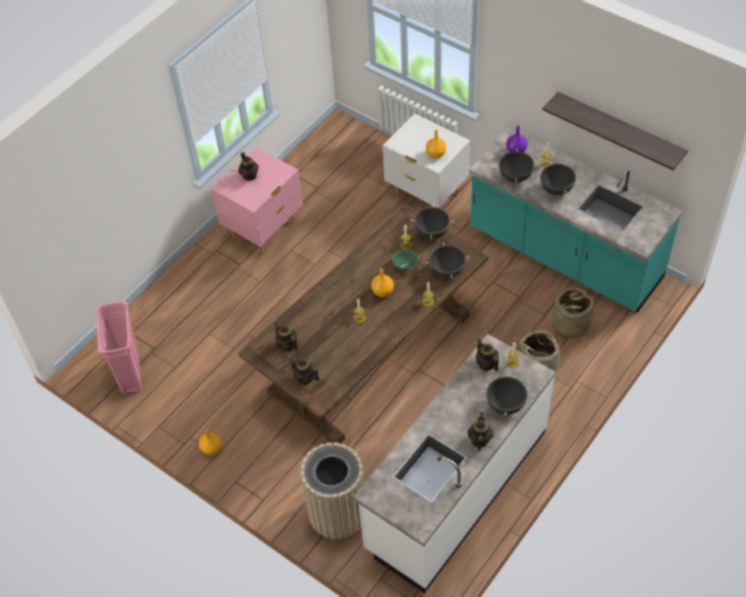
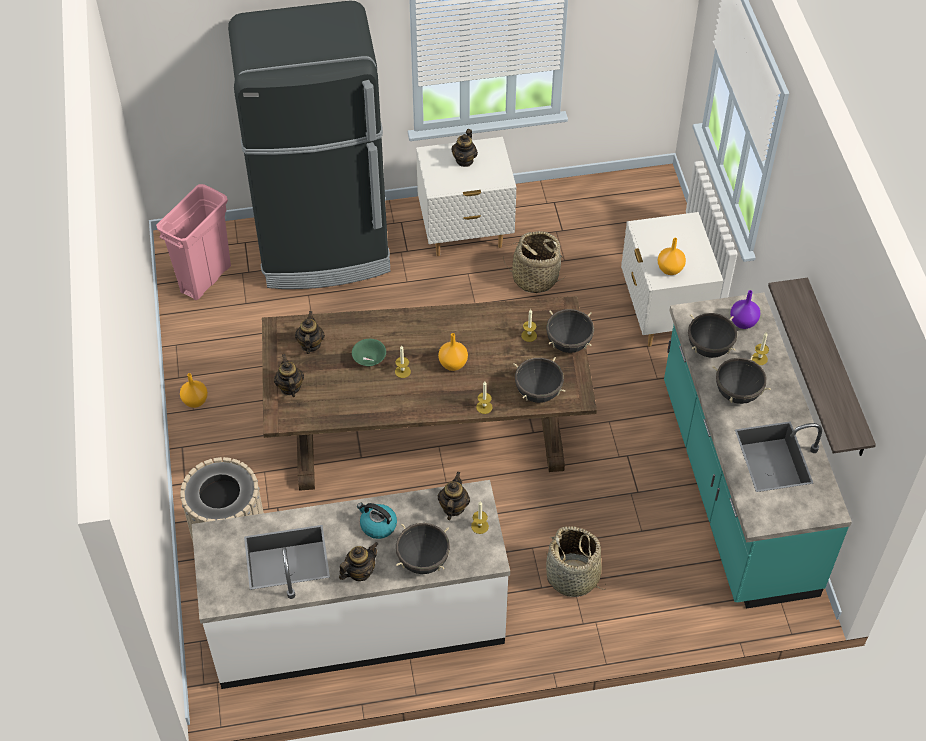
camera: 40 degrees right, 0 degrees up
(187, 299) = (324, 249): none -> black fridge
(264, 230) = (465, 235): pink nightstand -> white nightstand
(405, 265) = (504, 354): green bowl -> green bowl (369, 359)
(458, 407) = (377, 525): none -> kettle
(569, 325) = (655, 561): basket -> basket (535, 278)

